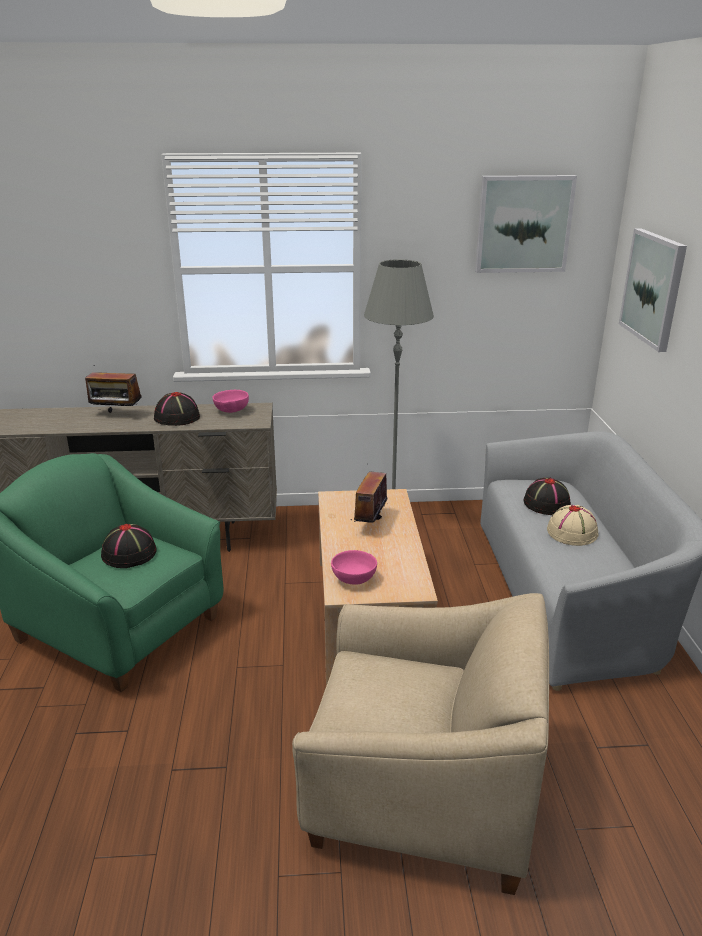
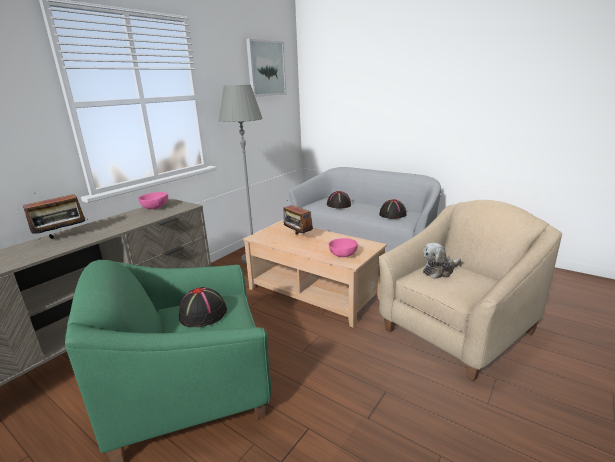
camera: 50 degrees left, 5 degrees down
(176, 417) = (122, 222): black hat -> black hat (392, 215)
(394, 677) = (439, 271): none -> plush toy
(572, 532) = (367, 208): beige hat -> none
(653, 288) = (341, 90): picture -> none

